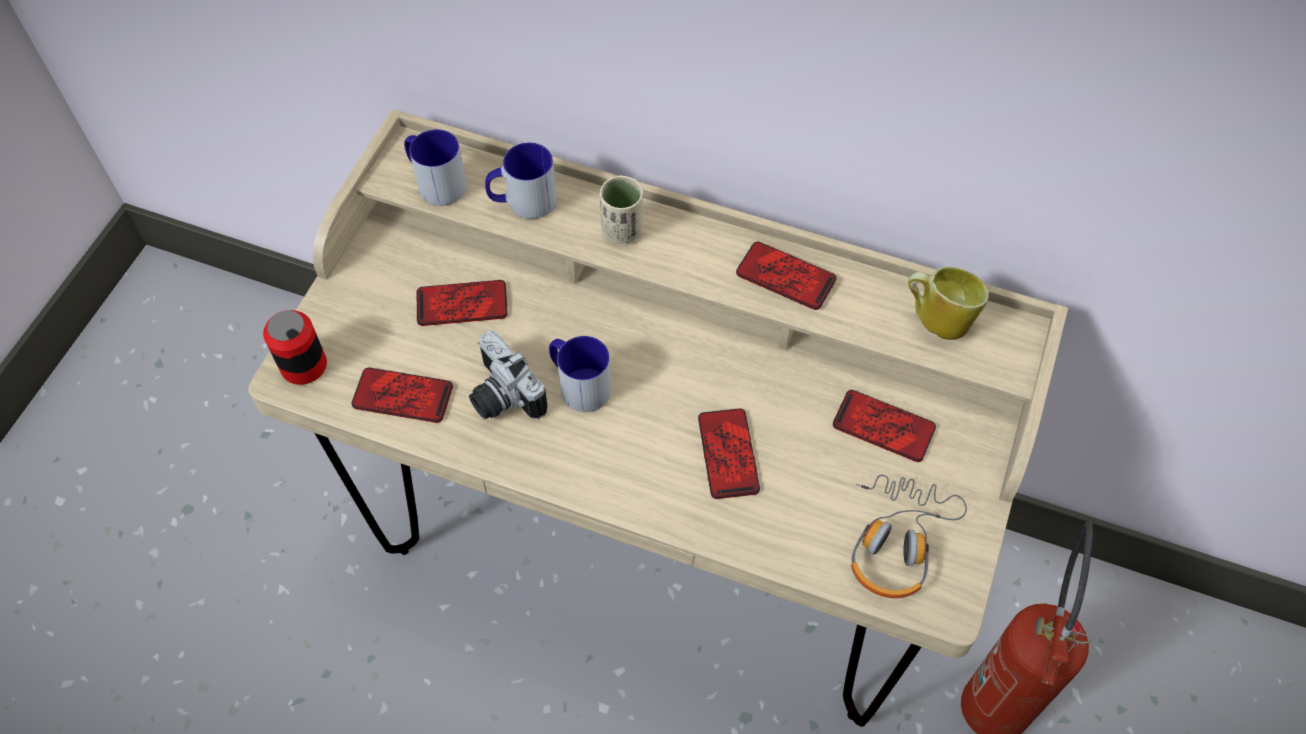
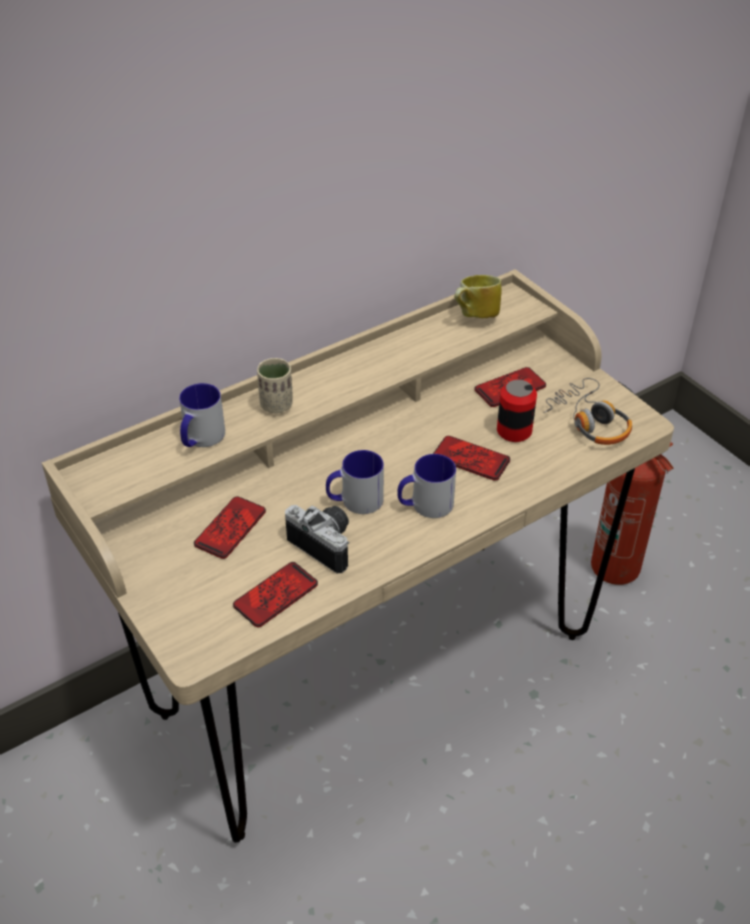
camera: 55 degrees left, 15 degrees down
(304, 366) = (191, 641): can -> can (514, 431)
(435, 182) = (133, 473): mug -> mug (425, 505)
(501, 396) = (327, 543): camera -> camera turned 135 degrees counterclockwise
(785, 277) = (386, 356): phone -> none

